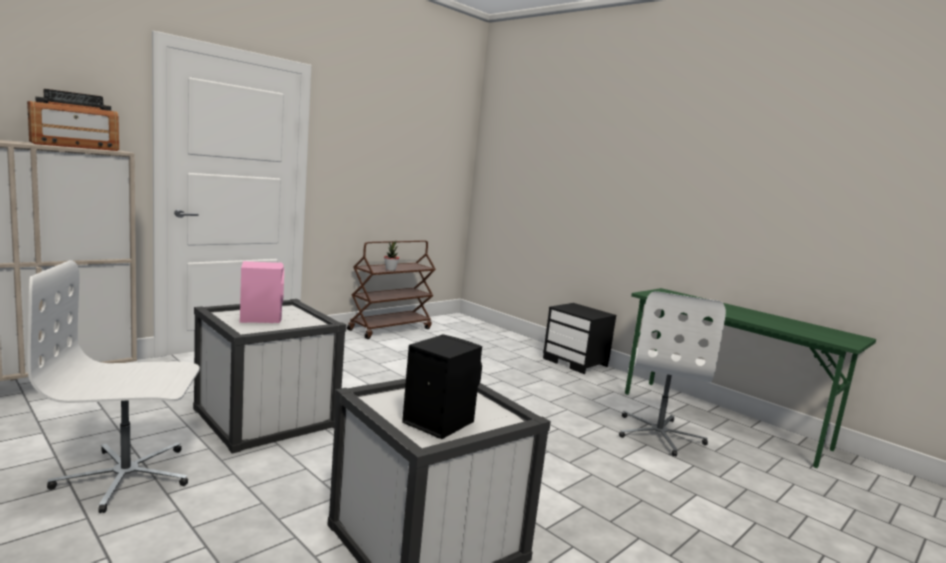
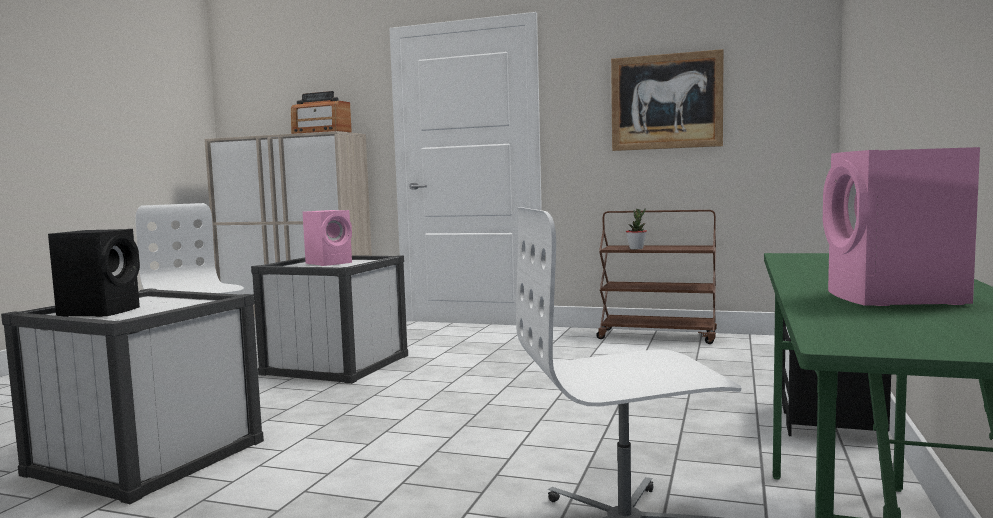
camera: 65 degrees right, 5 degrees down
(394, 160) = (666, 102): none -> picture
(775, 321) = (895, 299): none -> pink speaker

